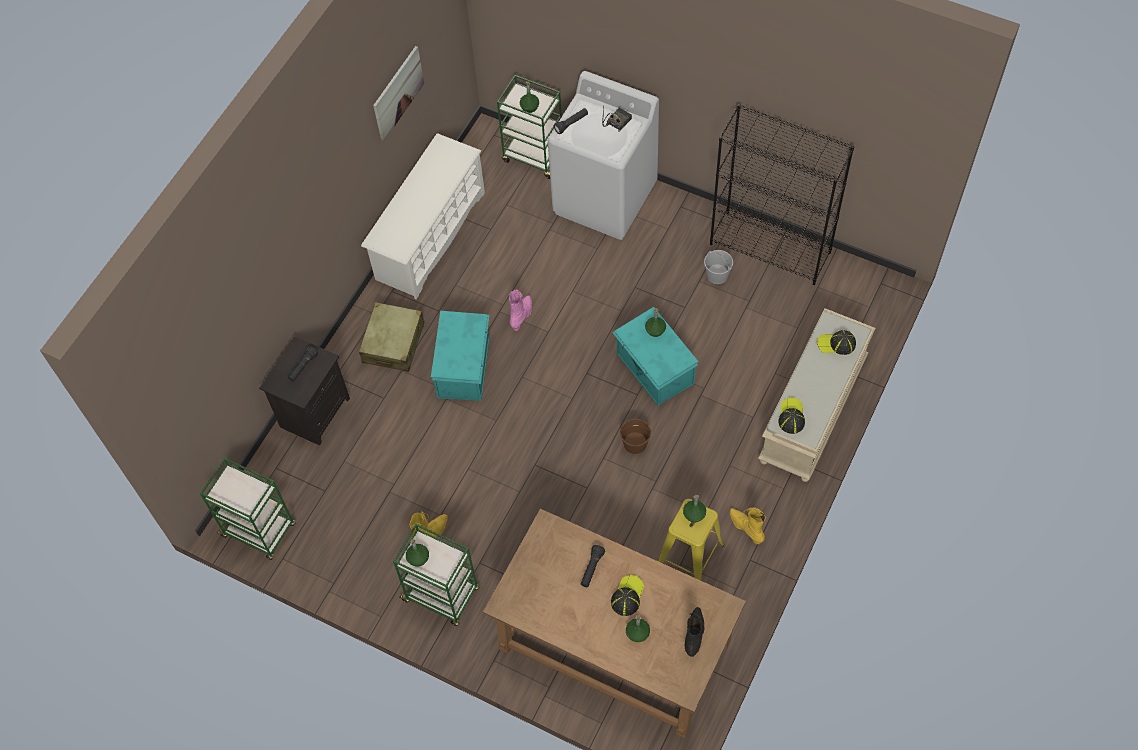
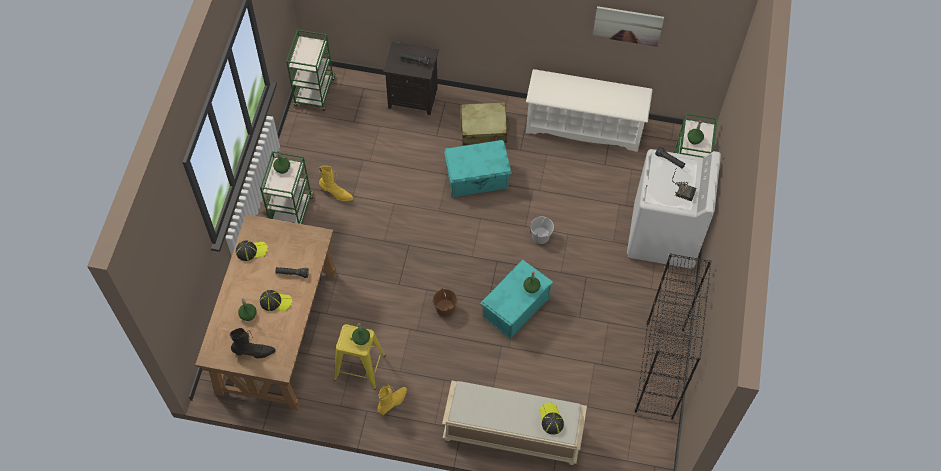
camera: 70 degrees right, 0 degrees up
(522, 316) = (534, 205): pink boot -> none
(717, 275) = (618, 335): white bucket -> white bucket (540, 236)
(791, 416) = (472, 396): cap -> cap (251, 250)

